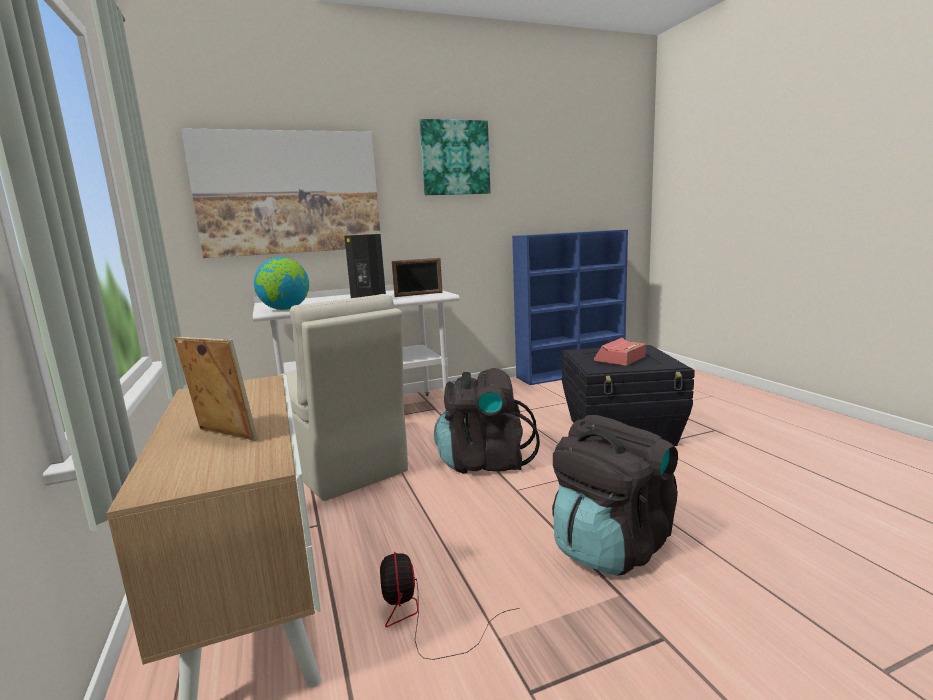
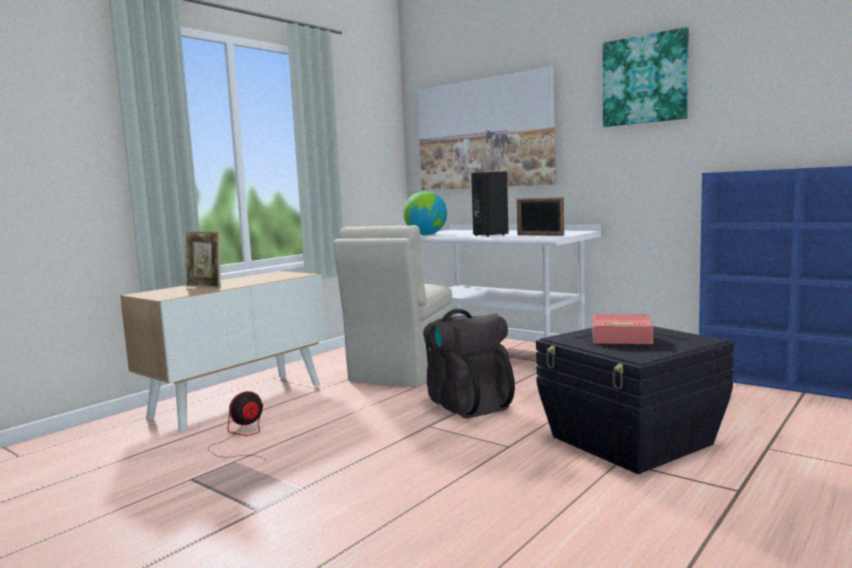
camera: 60 degrees right, 5 degrees down
(223, 436) = (205, 287): picture frame -> picture frame turned 120 degrees clockwise
(611, 545) = (369, 474): black backpack -> none

